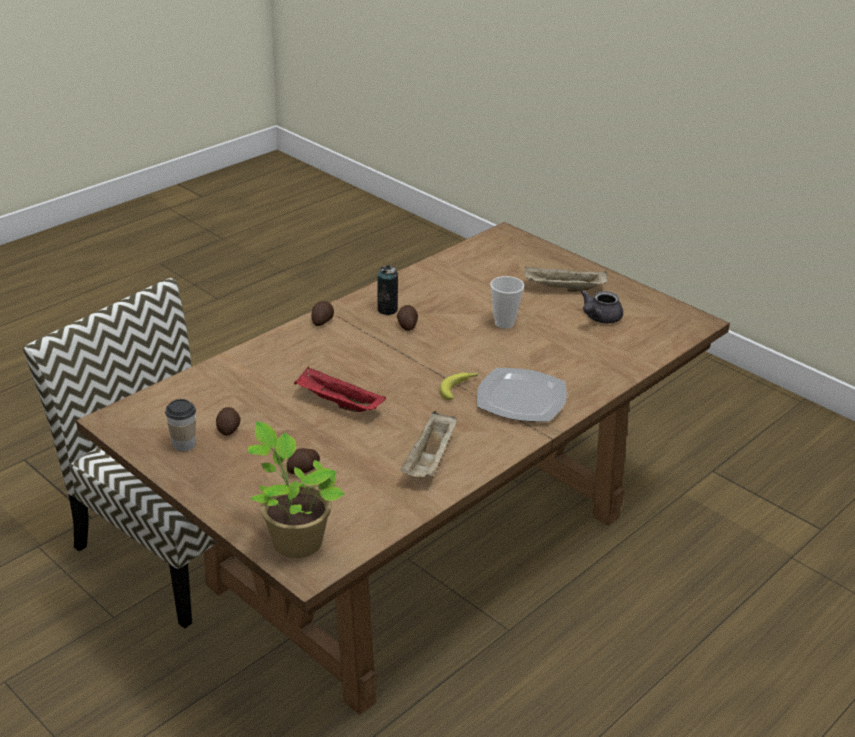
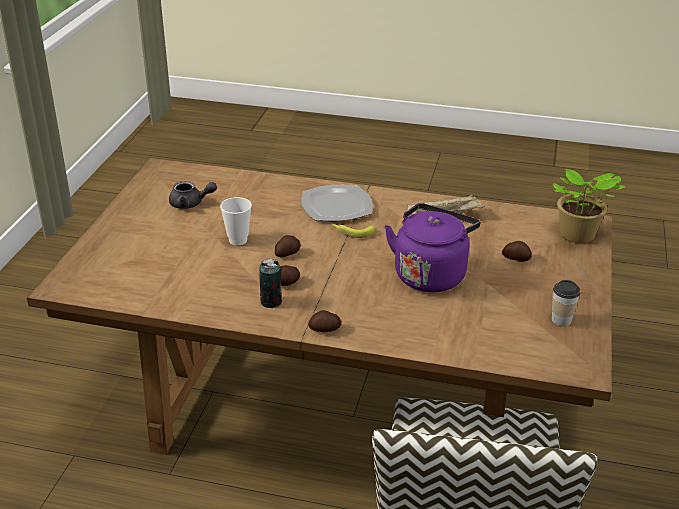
camera: 120 degrees left, 0 degrees up
(229, 428) = (519, 308): potato -> potato (287, 253)
(337, 403) = (431, 274): red tray -> purple kettle
(563, 289) = (153, 230): beige tray -> none

